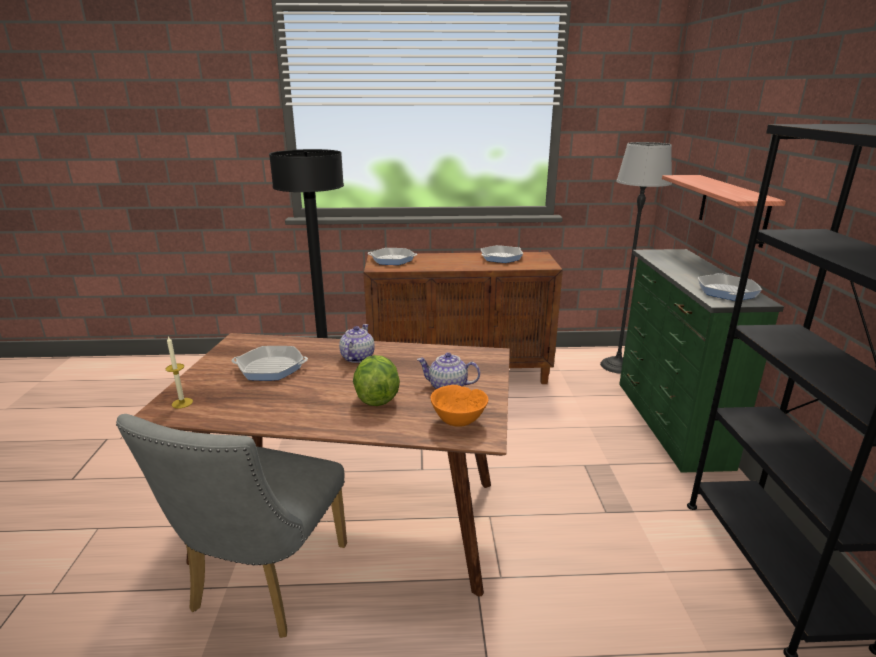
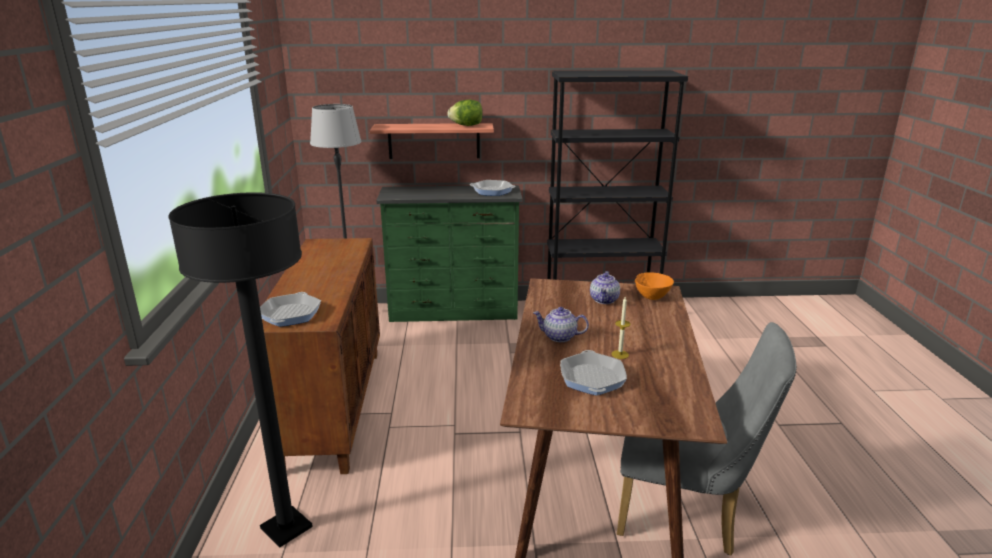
camera: 90 degrees left, 0 degrees up
(182, 403) = (678, 415): candle -> candle (620, 354)
(377, 398) = (631, 324): lettuce -> lettuce (466, 125)
(501, 257) = (317, 258): frying pan -> none

